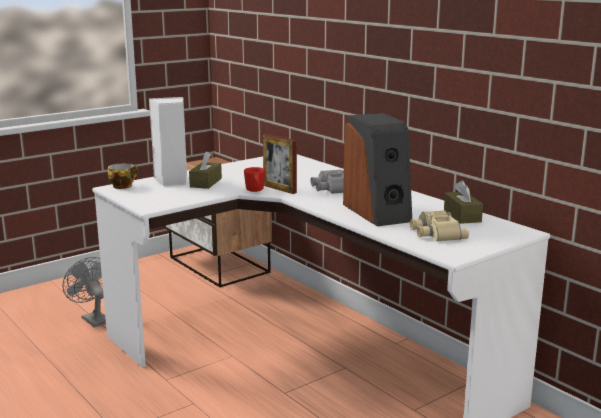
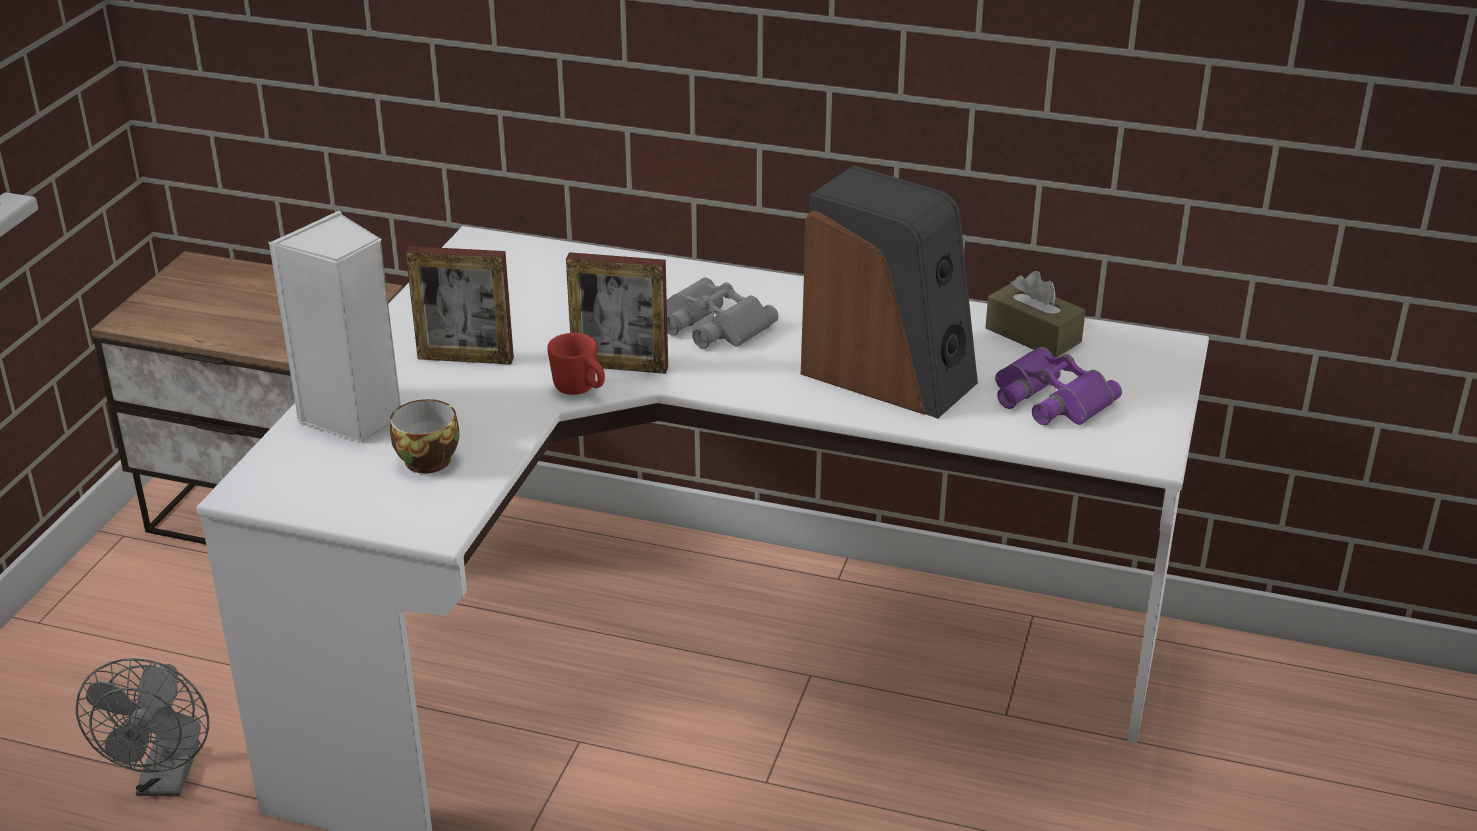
camera: 35 degrees left, 15 degrees up
(92, 319) = (166, 781): grey fan -> grey fan turned 105 degrees counterclockwise
(123, 186) = (265, 474): cup -> cup (427, 458)
(206, 182) = (438, 397): brown tissue box -> none
(231, 177) = (465, 358): none -> picture frame
(436, 232) = (1048, 399): beige binoculars -> purple binoculars

